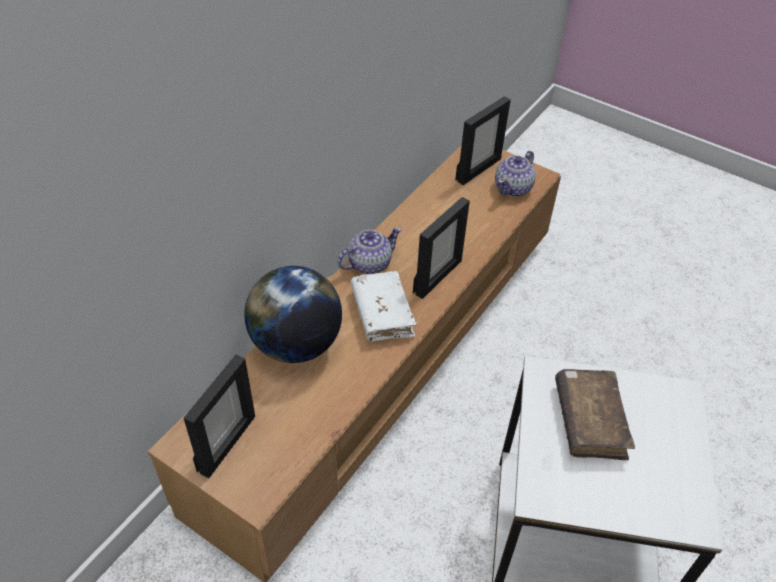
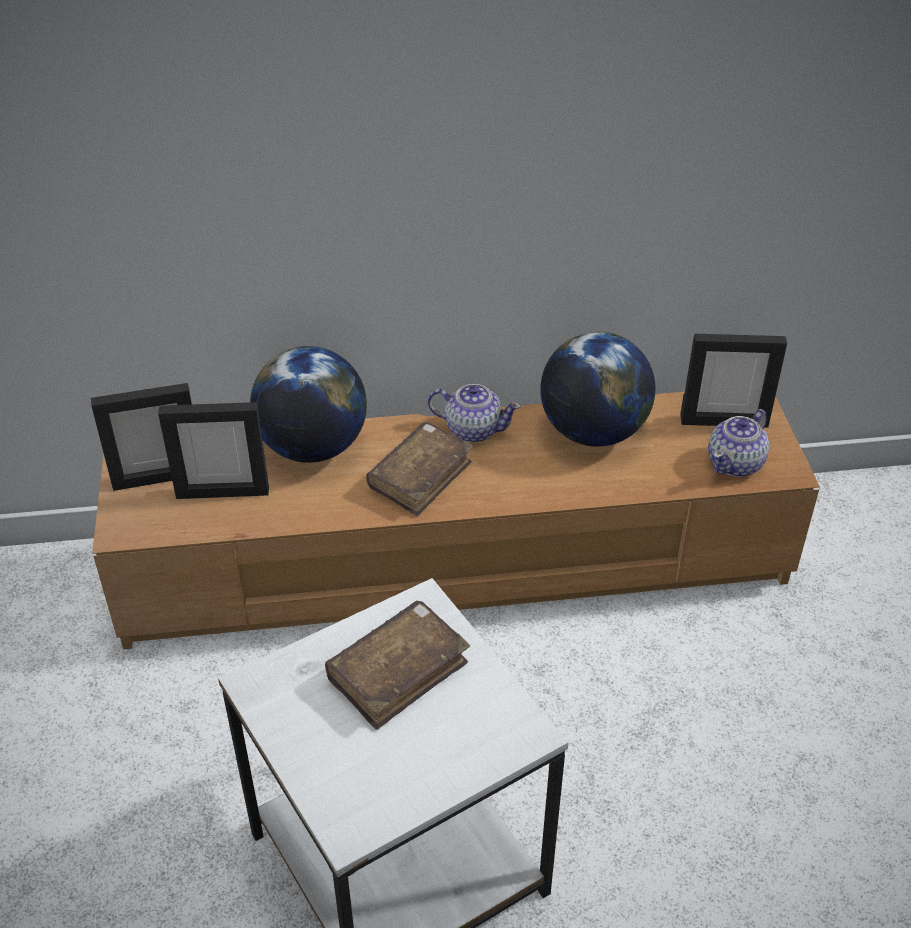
camera: 50 degrees right, 5 degrees down
(382, 313) = (420, 477): white book -> brown book
(429, 219) = (593, 432): none -> globe
(437, 276) = (519, 485): picture frame -> picture frame (223, 491)
(513, 188) = (736, 463): teapot -> teapot turned 45 degrees counterclockwise

